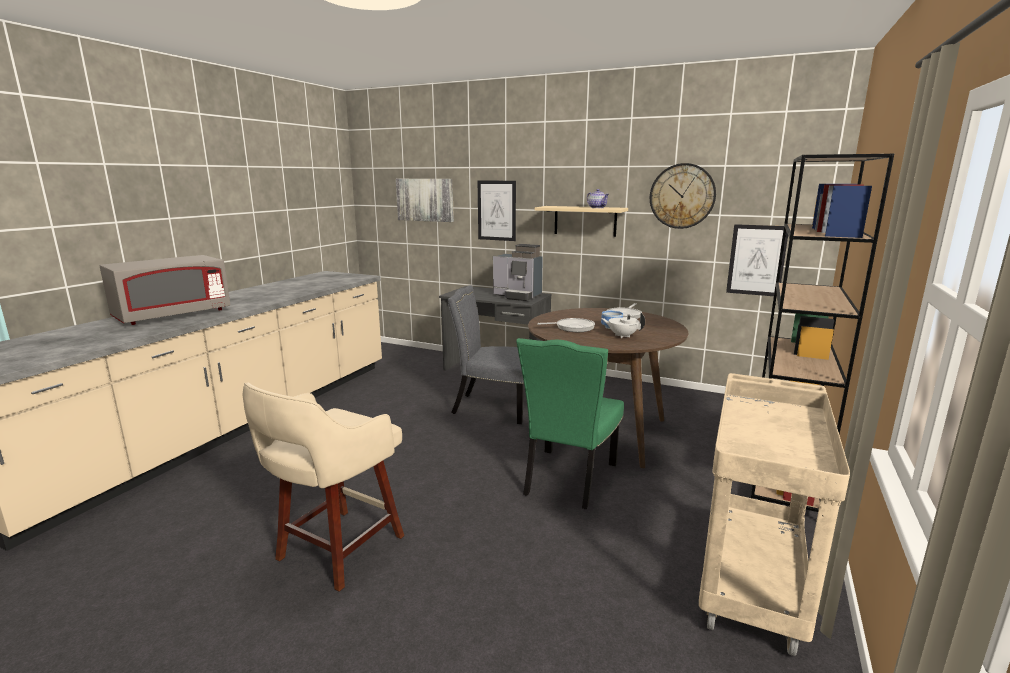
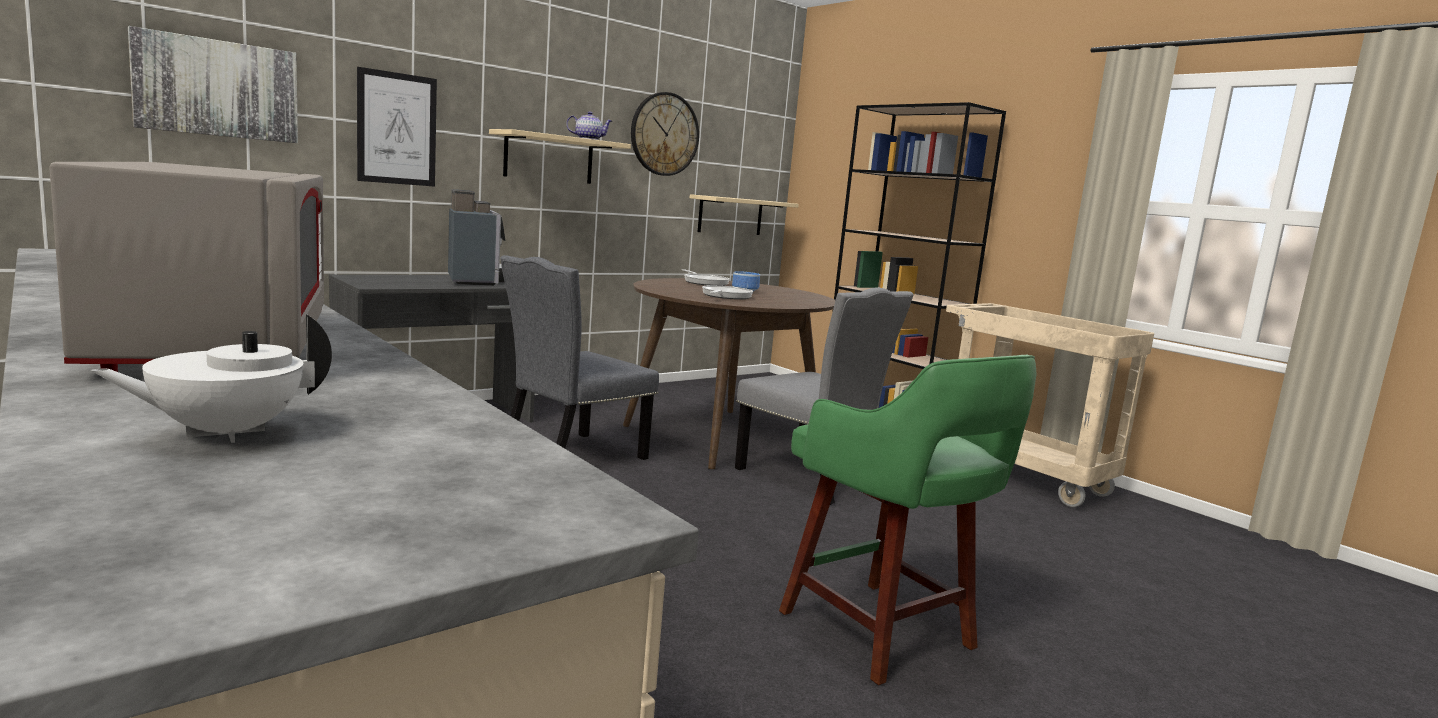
camera: 65 degrees left, 5 degrees down
(337, 551) = (881, 635): beige stool -> green stool
(518, 296) = (477, 280): coffee machine -> coffee machine turned 75 degrees counterclockwise
(569, 477) = (808, 477): green chair -> grey chair
(622, 336) = (783, 297): white teapot -> white teapot (225, 433)
(756, 260) = (730, 215): picture -> beige shelf

